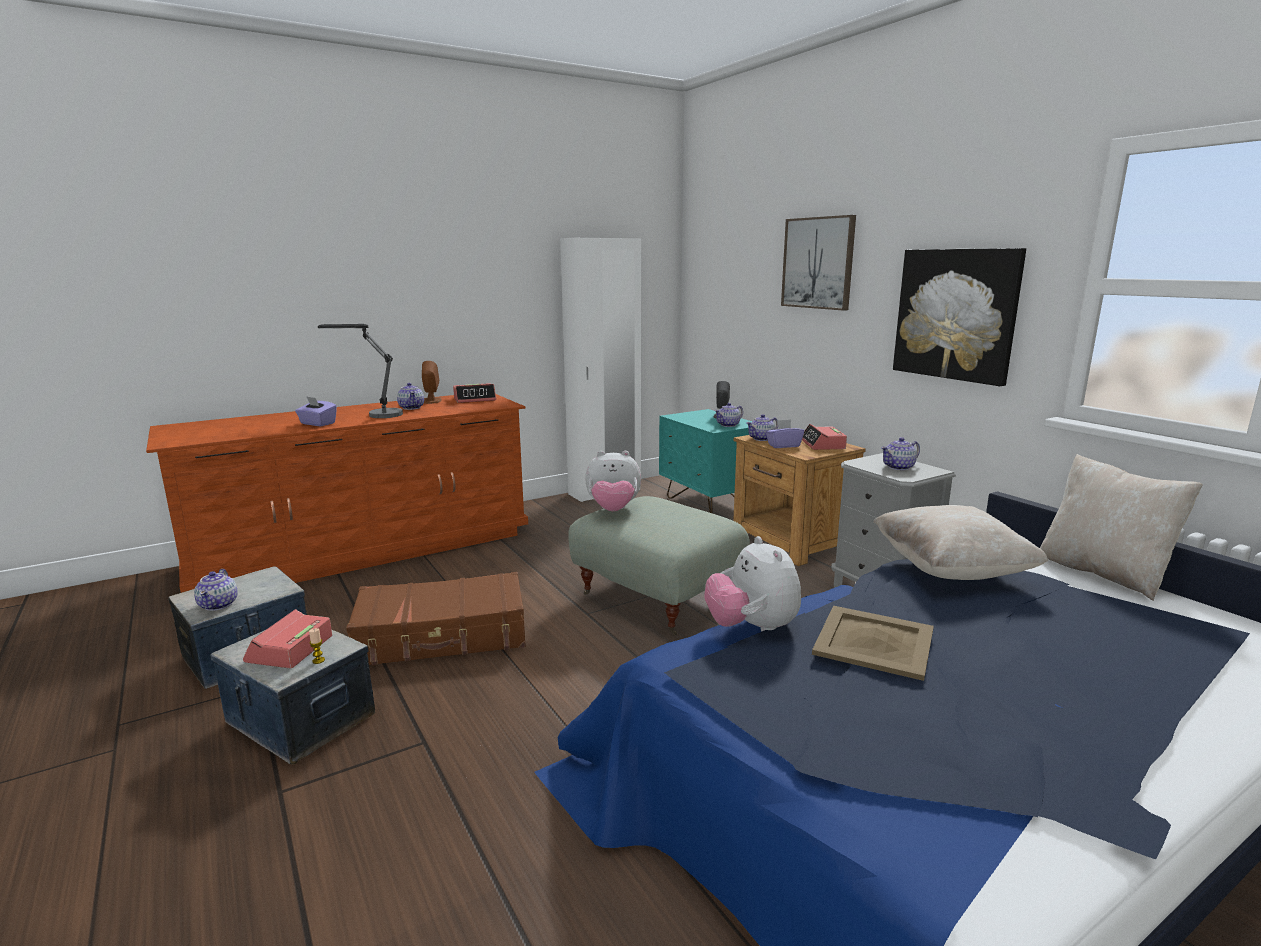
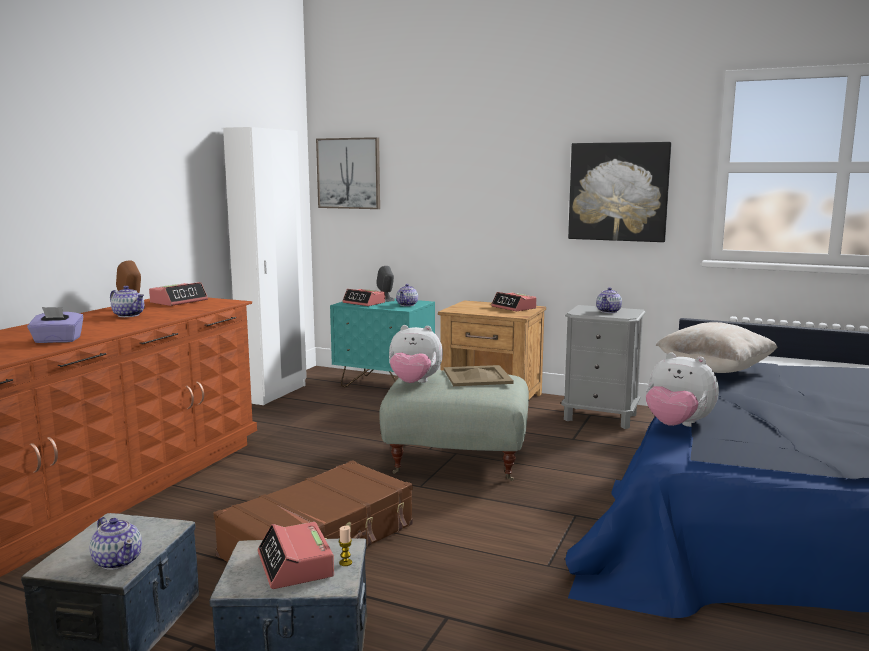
camera: 35 degrees left, 5 degrees down
(376, 414) = (105, 325): table lamp -> none
(613, 510) = (414, 383): plush toy -> plush toy turned 45 degrees clockwise
(693, 417) = (364, 303): none -> alarm clock
(762, 439) = (462, 309): teapot -> none
(783, 445) = (489, 312): purple tissue box -> none
(818, 263) = (481, 155): picture -> picture (349, 173)
(873, 642) = (761, 411): beige tray -> beige tray (477, 376)
(1103, 573) = (775, 357): beige pillow -> none

